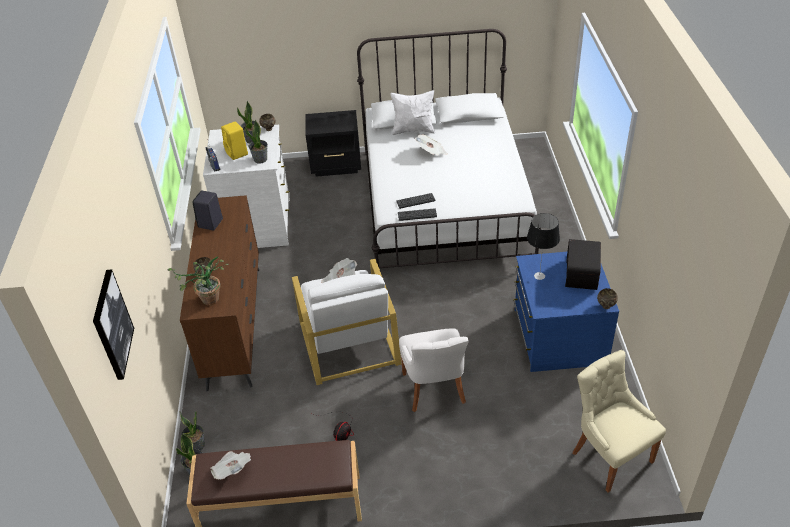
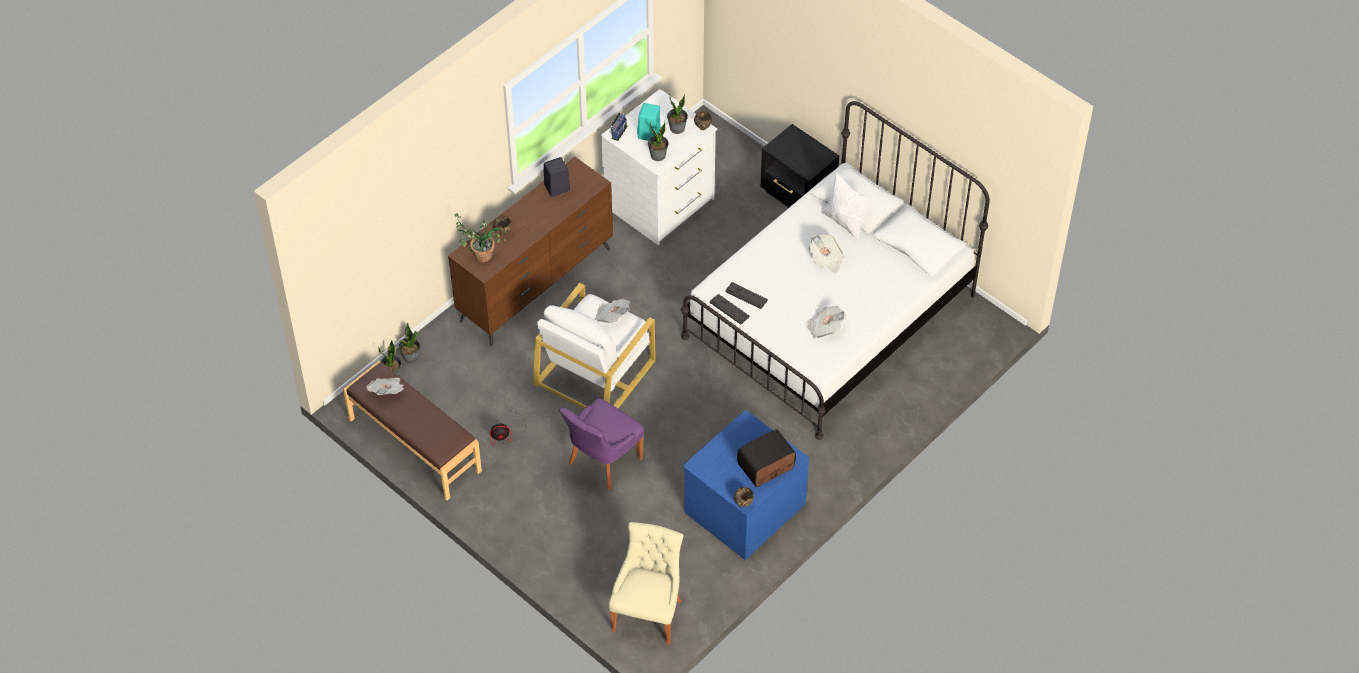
camera: 45 degrees right, 10 degrees up
(111, 325) = (353, 237): picture -> none
(237, 153) = (649, 134): yellow speaker -> turquoise speaker
(434, 390) = (602, 462): white chair -> purple chair
(487, 182) = (824, 328): none -> newspaper
(539, 276) = (735, 439): table lamp -> none

